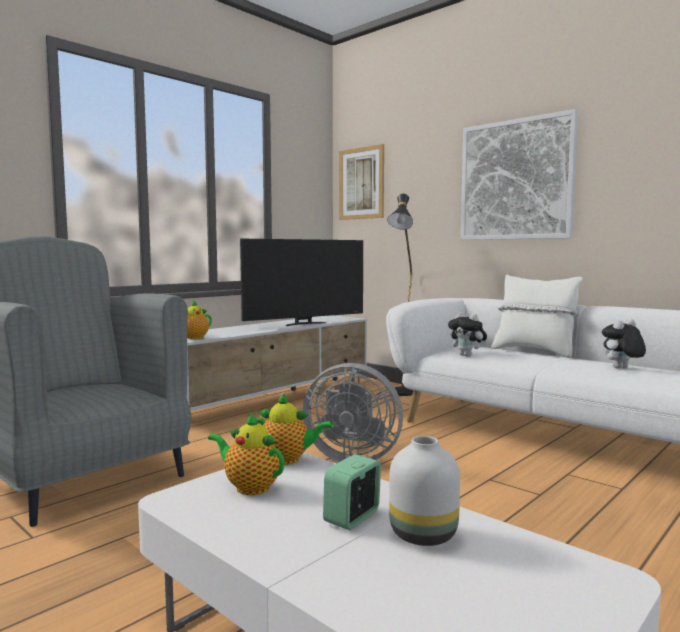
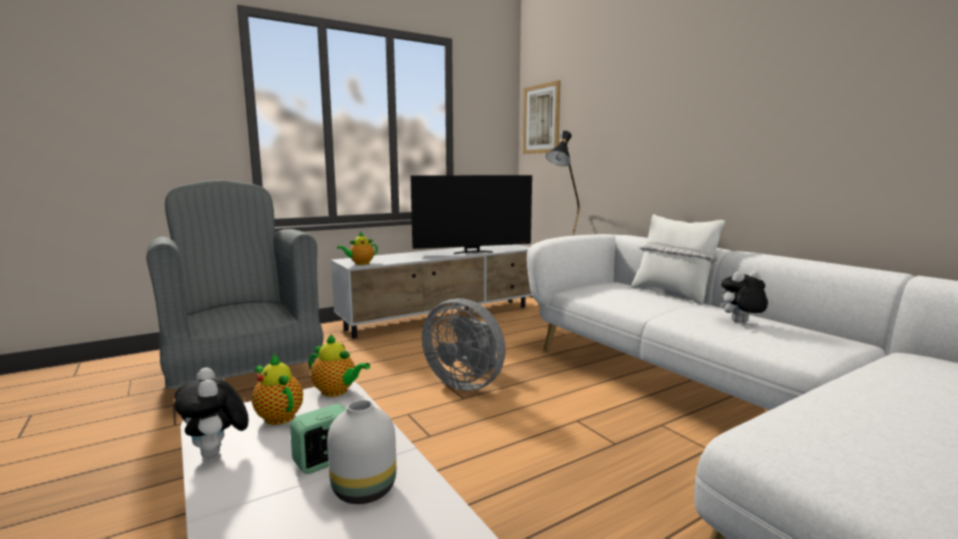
camera: 15 degrees right, 5 degrees up
(467, 355) = (597, 294): plush toy -> plush toy (217, 453)
(516, 180) = (674, 115): picture -> none

